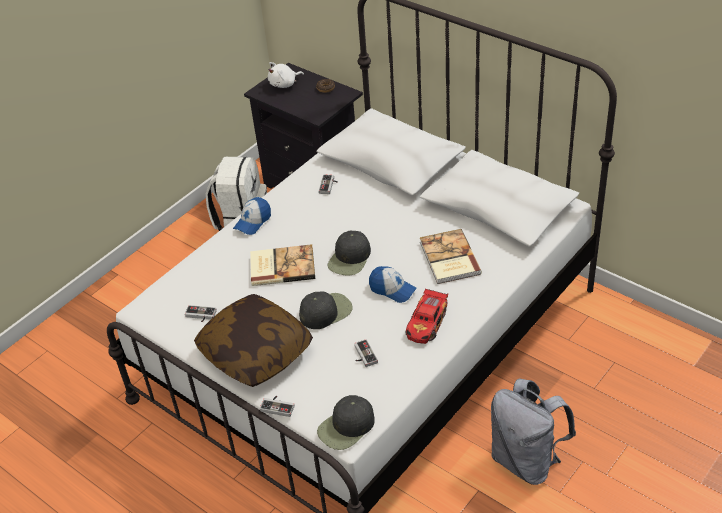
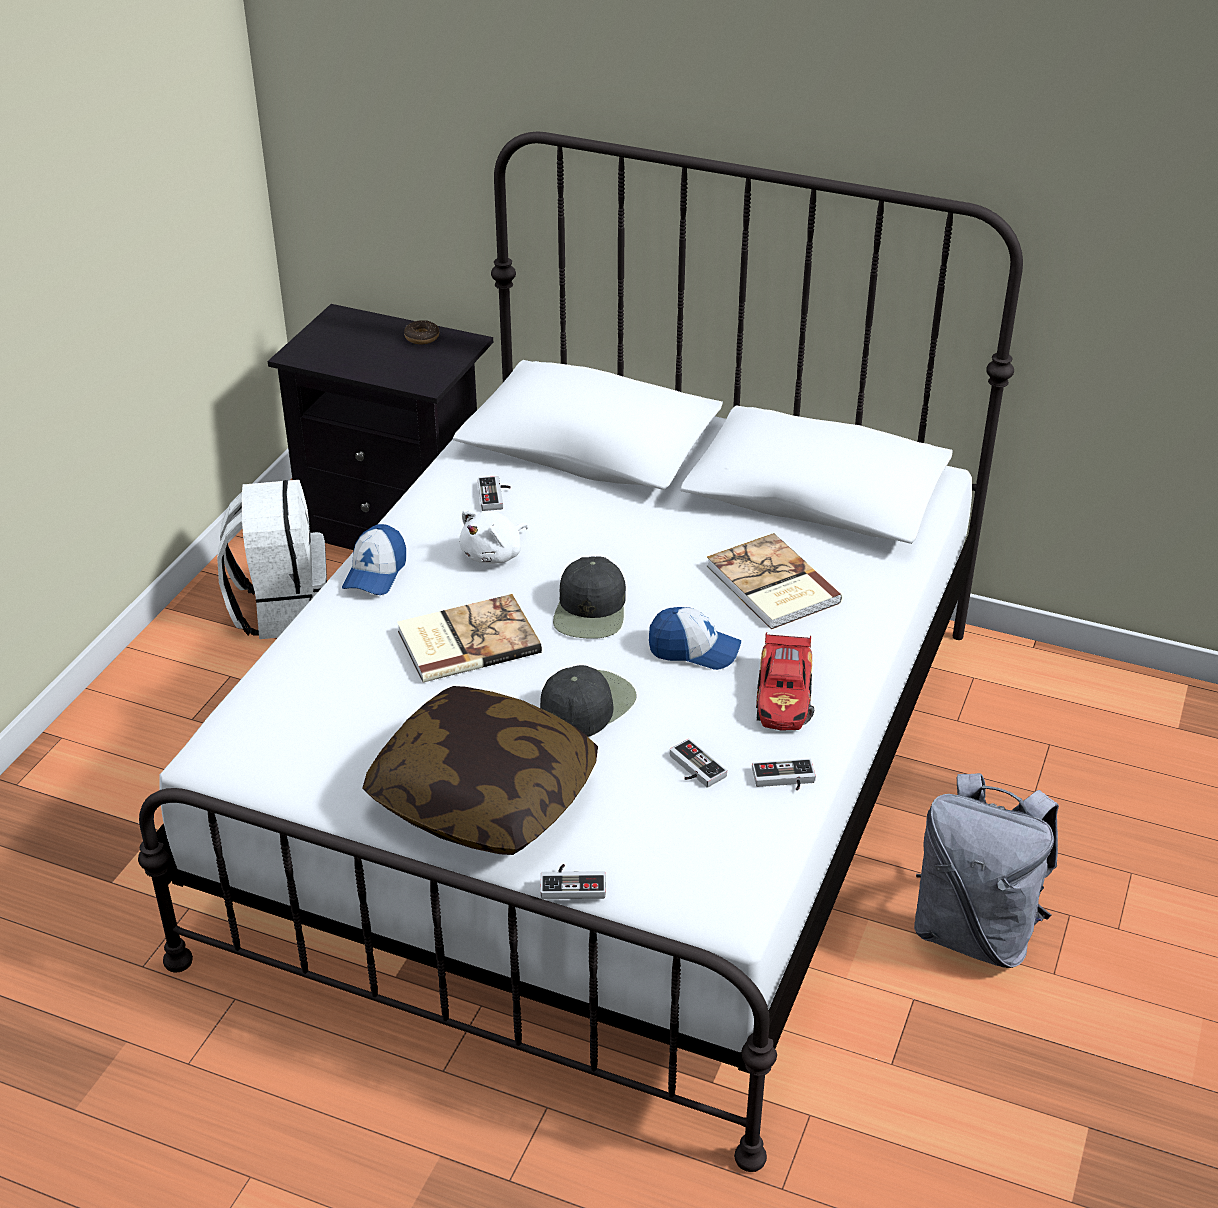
camera: 20 degrees left, 5 degrees down
(200, 316) = (342, 750): game controller -> game controller (784, 780)
(284, 84) = (340, 338): white plush toy -> white plush toy (494, 555)
(346, 427) = (722, 897): black cap -> none

